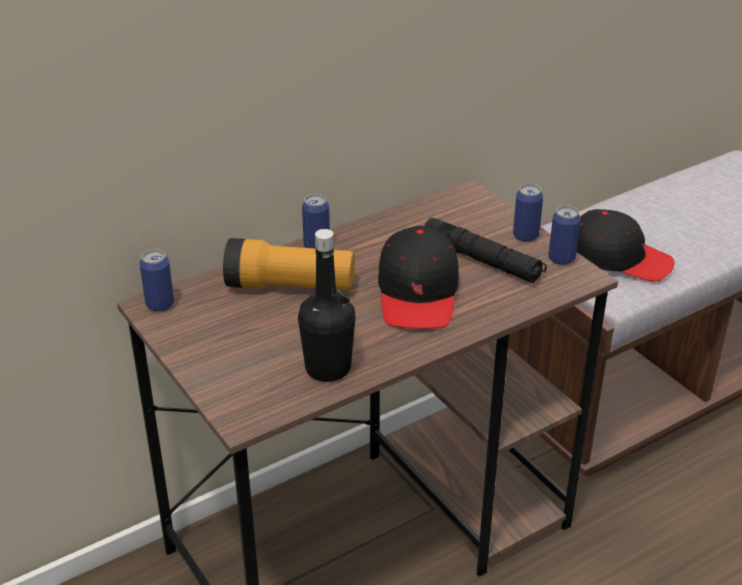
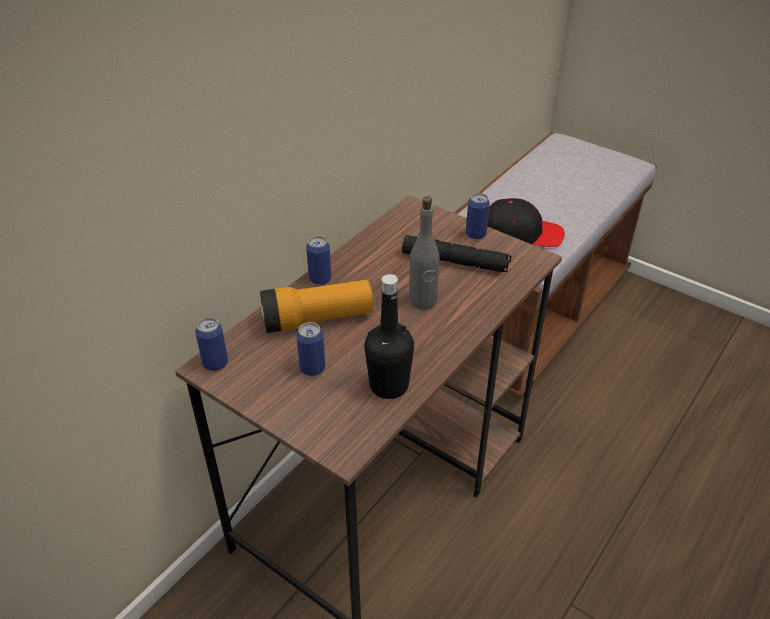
camera: 20 degrees left, 5 degrees up
(418, 293) = (423, 301): black cap -> grey bottle
(561, 259) = (512, 247): can -> can (312, 368)

